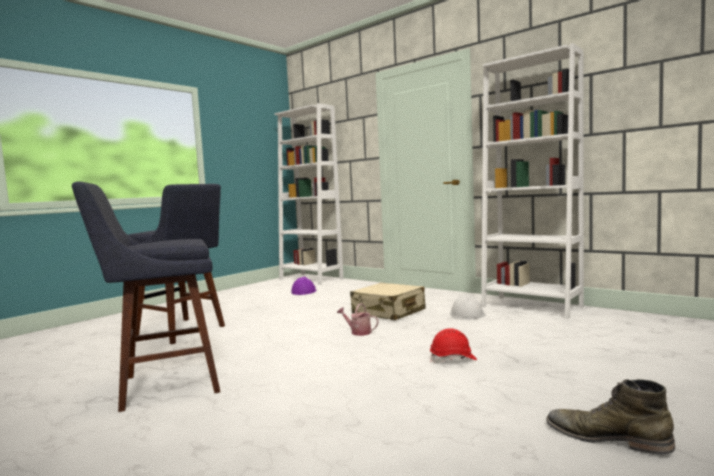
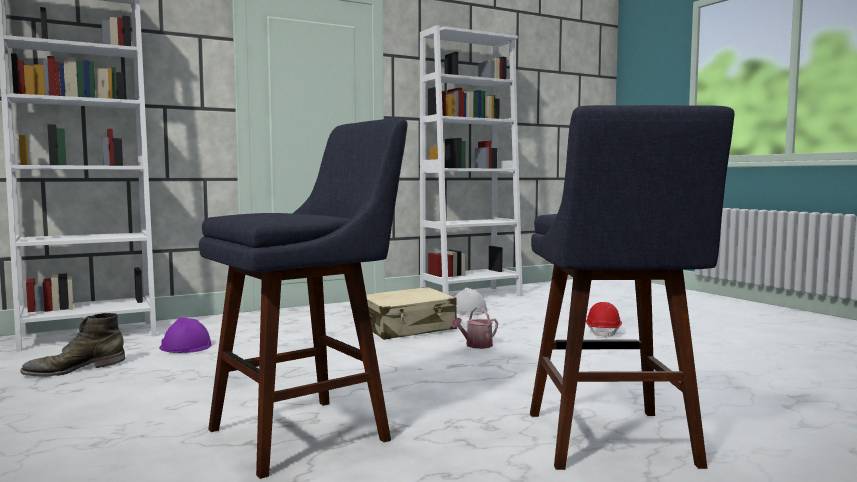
camera: 70 degrees left, 0 degrees up
(606, 437) = (763, 329): green boot -> green boot (75, 369)

